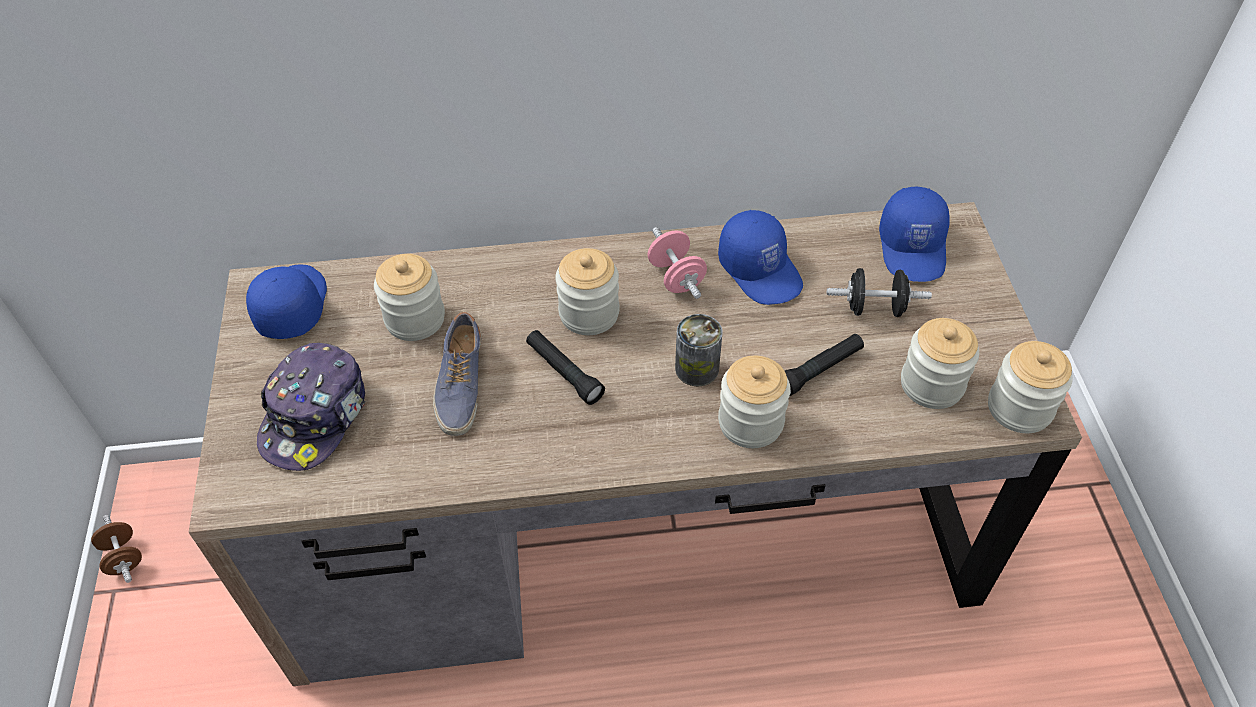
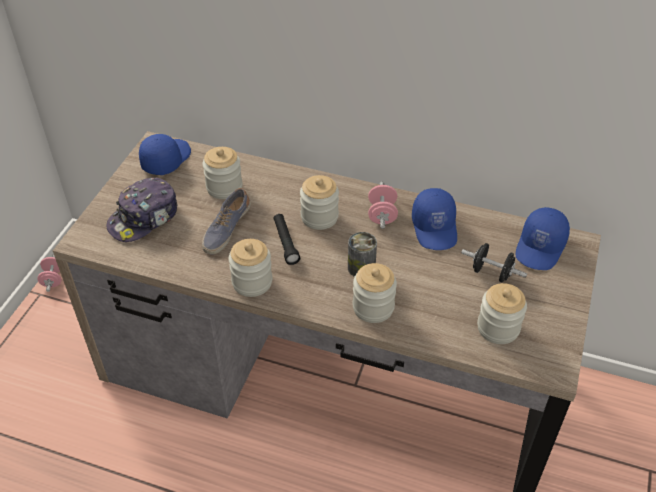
camera: 25 degrees right, 5 degrees down
(123, 557) = (53, 279): brown dumbbell -> pink dumbbell
(819, 370) = (433, 295): black flashlight -> none
(1019, 408) = (546, 362): jar -> jar (252, 282)

